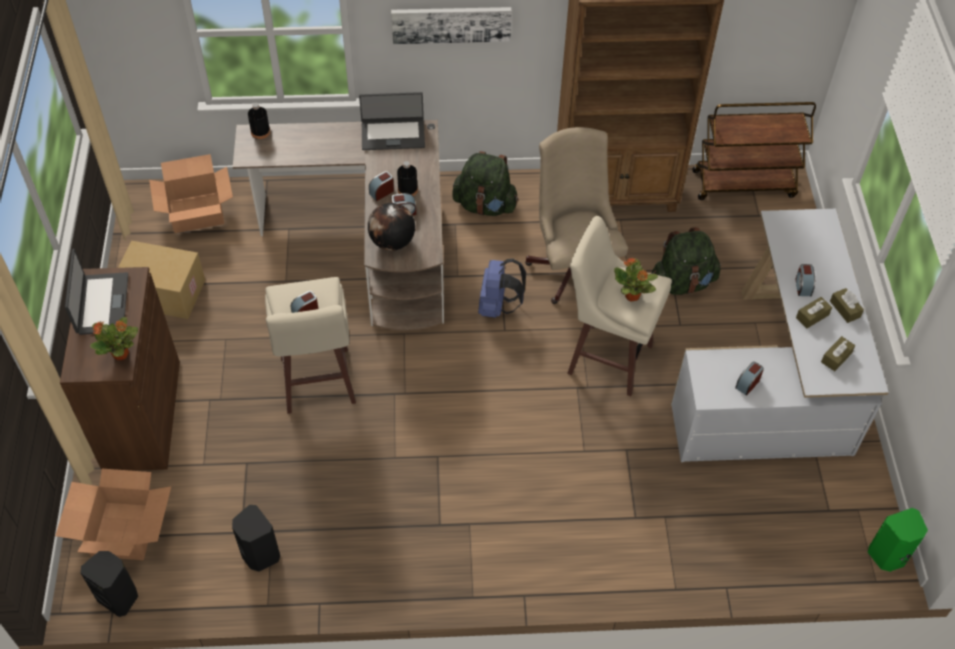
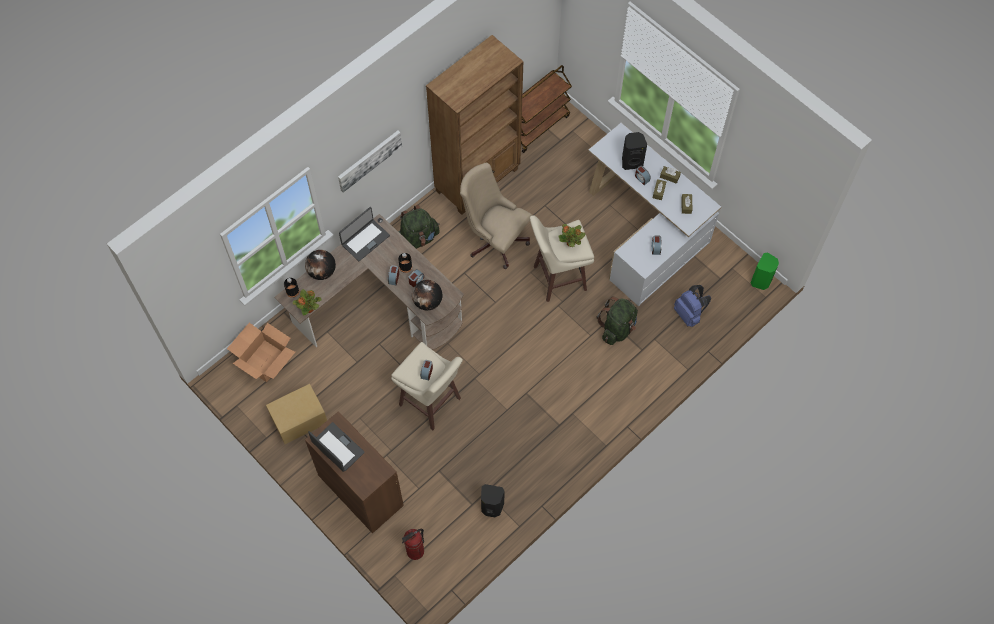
camera: 40 degrees left, 10 degrees up
(119, 597) = (447, 581): black speaker -> black speaker (631, 162)
(121, 354) = (376, 463): potted plant -> potted plant (309, 308)
(123, 531) = (415, 551): cardboard box -> fire extinguisher
(312, 134) = (322, 272): none -> globe
(498, 306) = (479, 291): blue backpack -> blue backpack (689, 314)
(682, 282) = (557, 208): green backpack -> green backpack (617, 328)

